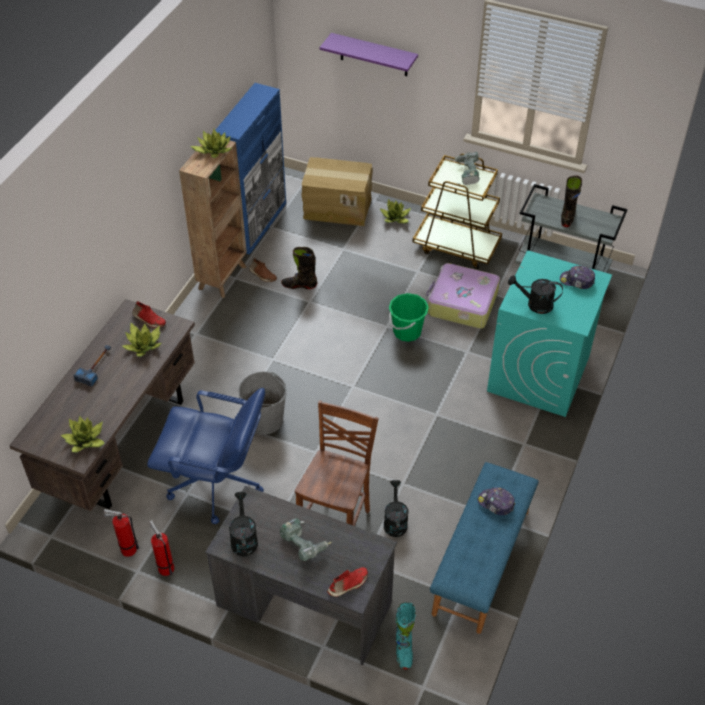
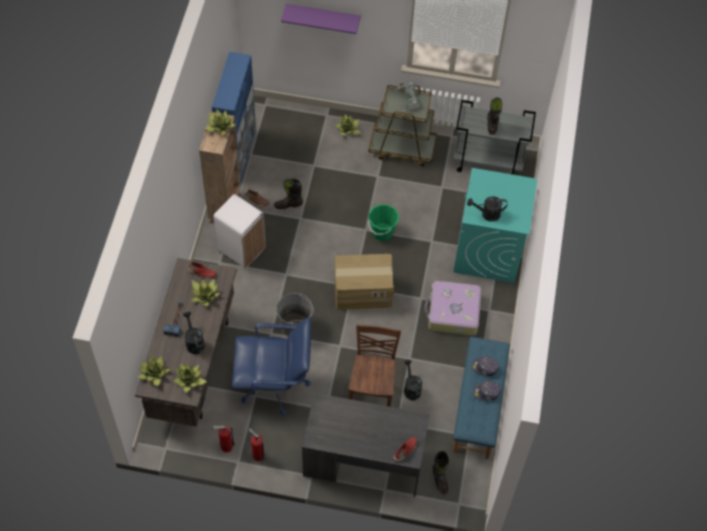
camera: 15 degrees left, 10 degrees up
(43, 424) = (154, 373): none -> potted plant
(227, 323) = (241, 249): none -> white trash can
(243, 538) = (325, 432): black watering can -> black watering can (193, 342)
(305, 544) = (368, 428): power drill -> none
(337, 207) = (299, 126): cardboard box -> cardboard box (363, 290)
(403, 649) = (439, 480): turquoise boot -> black boot
(461, 303) = (418, 199): suitcase -> suitcase (453, 312)
(577, 281) = (513, 189): cap -> cap (486, 393)

